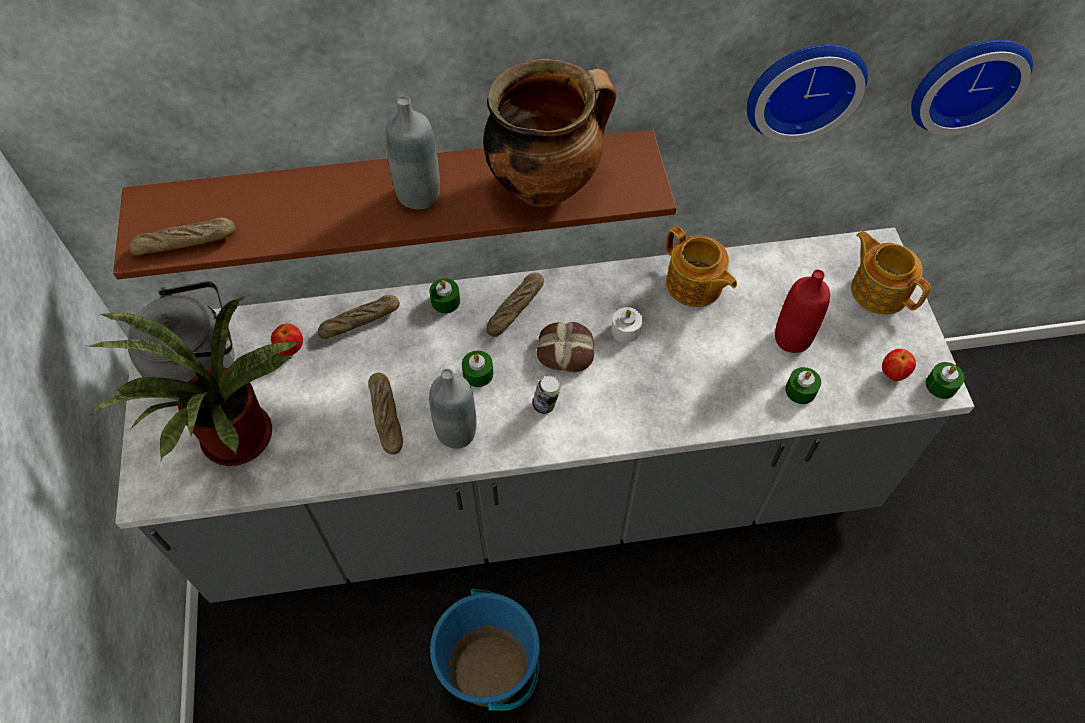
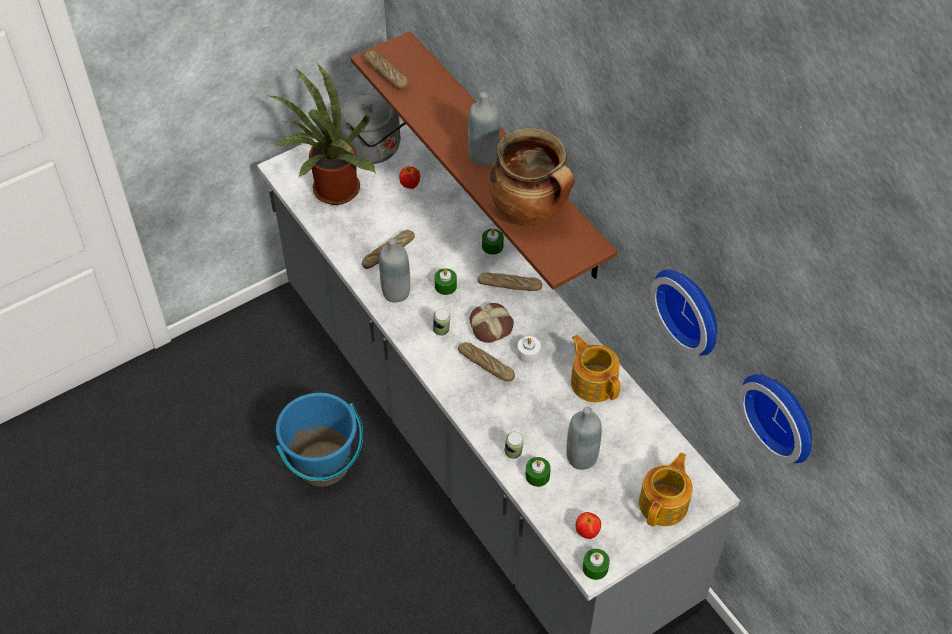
camera: 65 degrees right, 5 degrees down
(360, 321) = (450, 209): bread -> bread (486, 365)
(694, 285) = (593, 382): teapot -> teapot turned 120 degrees clockwise
(761, 402) = (513, 453): none -> can
(792, 338) = (581, 457): red bottle -> grey bottle

